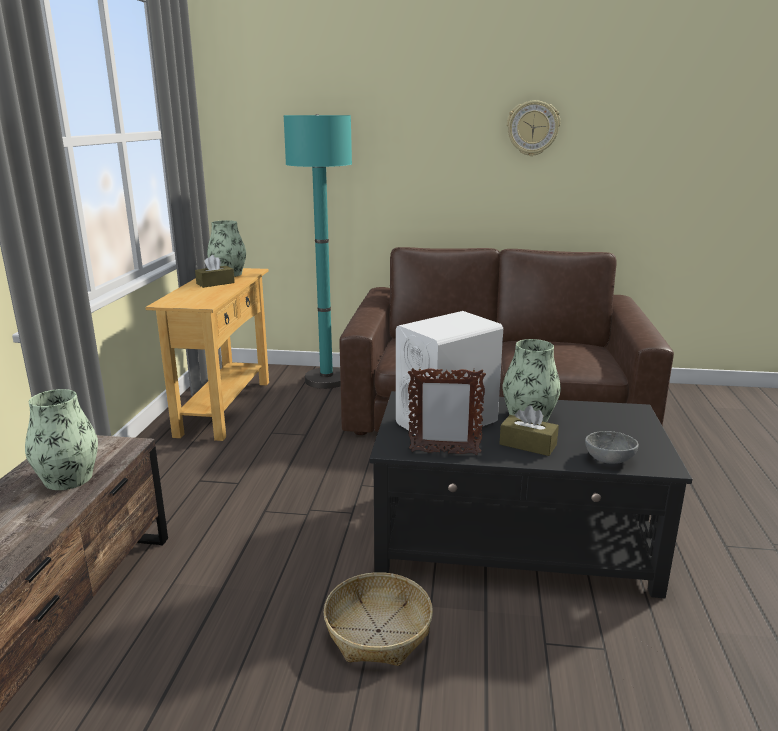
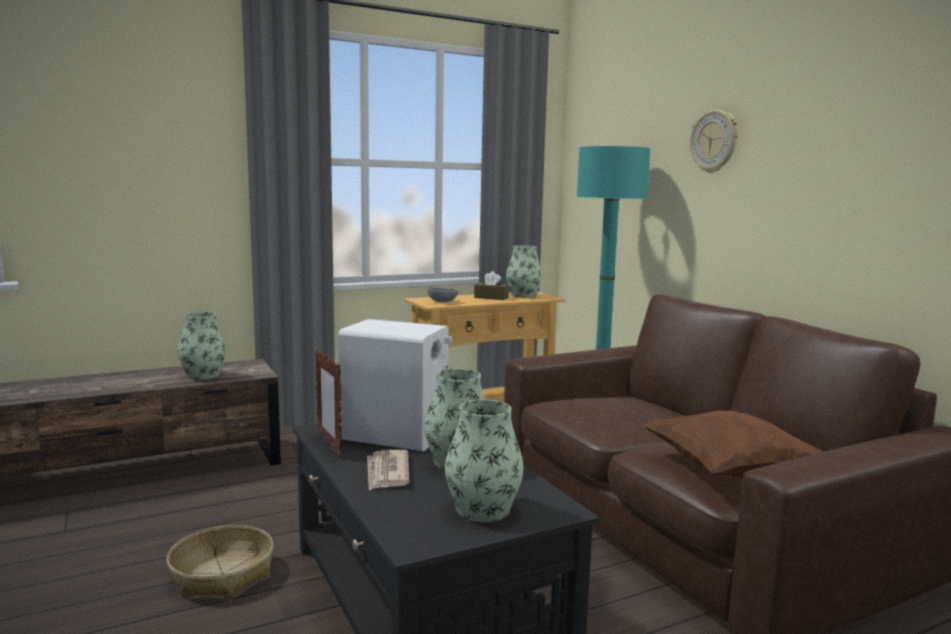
camera: 55 degrees right, 10 degrees down
(528, 444) = (387, 473): brown tissue box -> newspaper
(532, 128) = (848, 158): wall clock -> wall clock (714, 141)
(581, 357) = (729, 471): none -> brown pillow
(608, 459) = (396, 513): grey bowl -> grey bowl (442, 301)
(619, 431) = (483, 509): none -> vase

